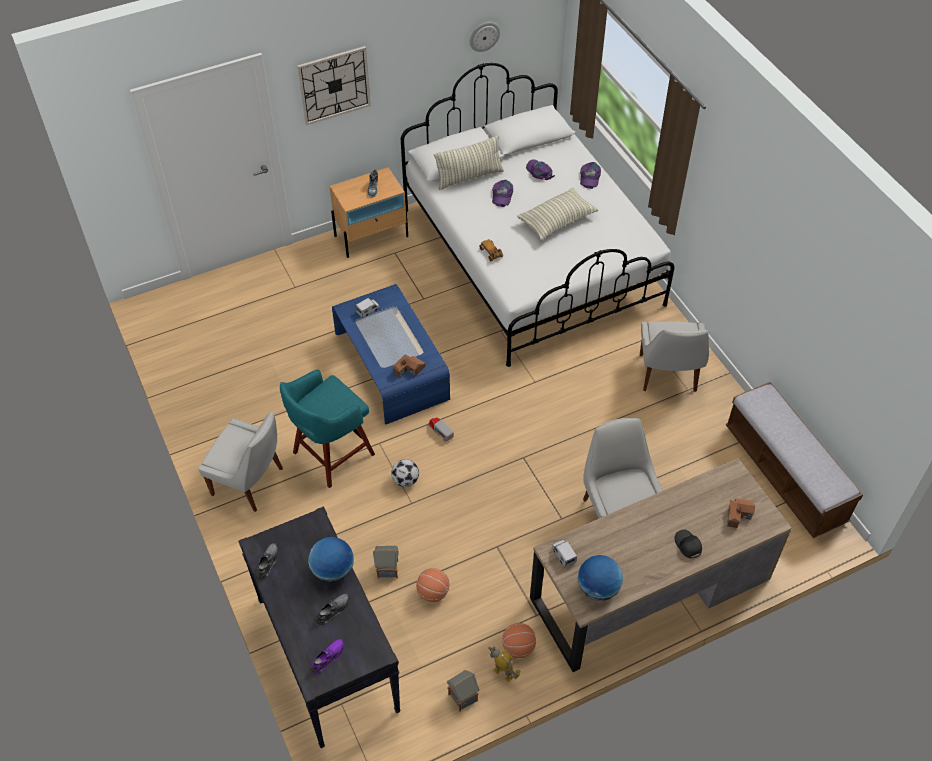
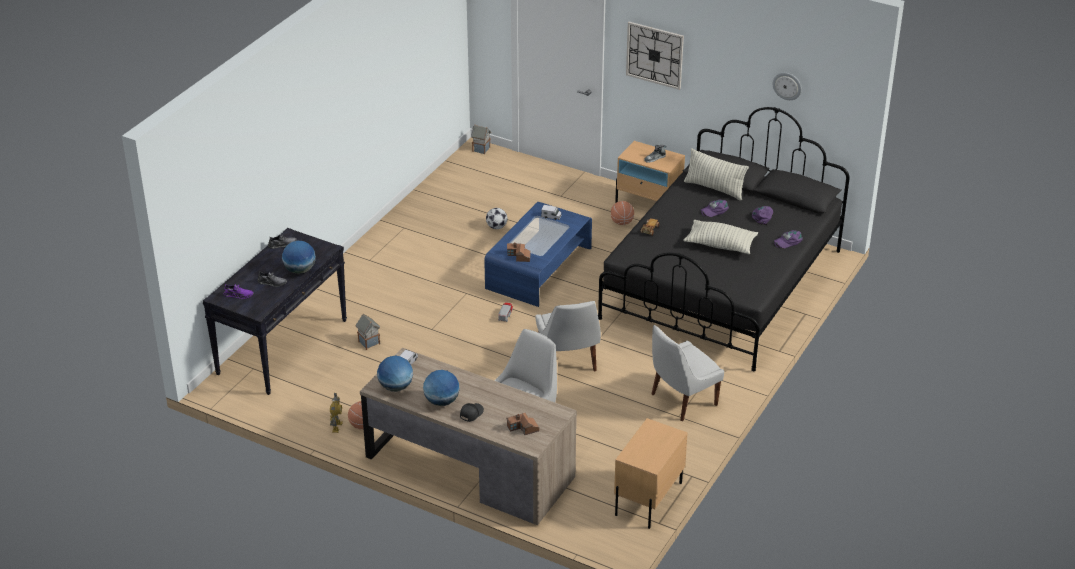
camera: 55 degrees right, 15 degrees down
(250, 482) = (378, 256): white chair -> white chair (568, 362)
(331, 455) = (435, 278): turquoise stool -> none
(405, 480) = (447, 318): football -> football (496, 227)
(433, 592) = (370, 369): basketball -> basketball (622, 222)
(463, 696) = (303, 417): toy house -> toy house (481, 149)
(531, 256) = (722, 285): white bed -> black bed
(650, 560) = (441, 401): none -> globe
(784, 475) = (648, 499): bench -> beige nightstand

